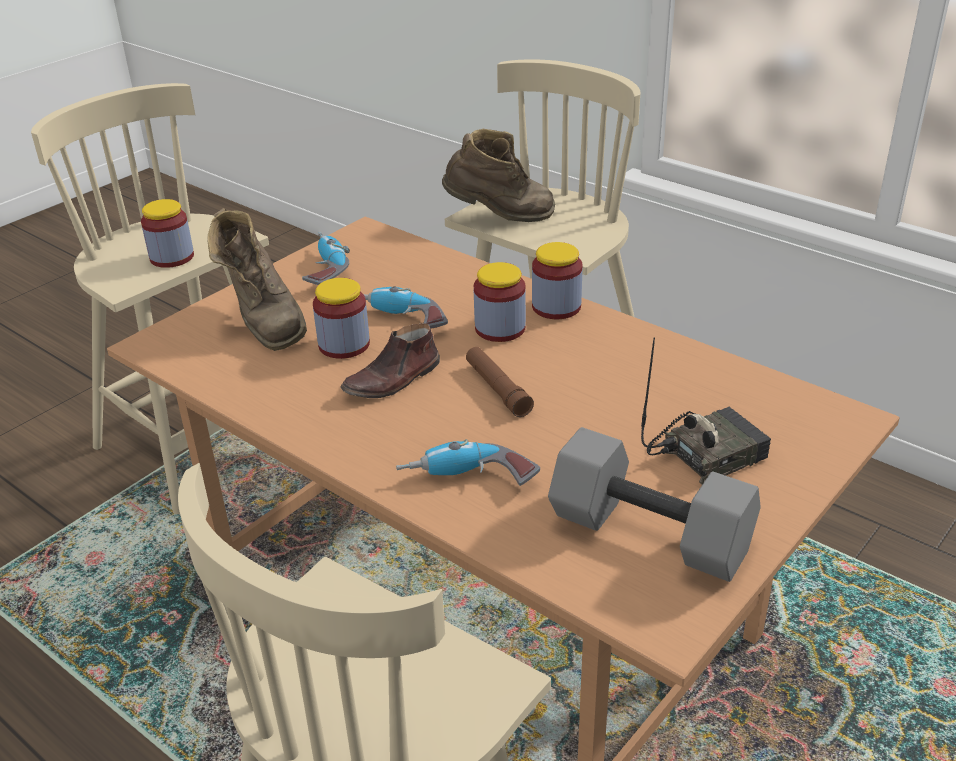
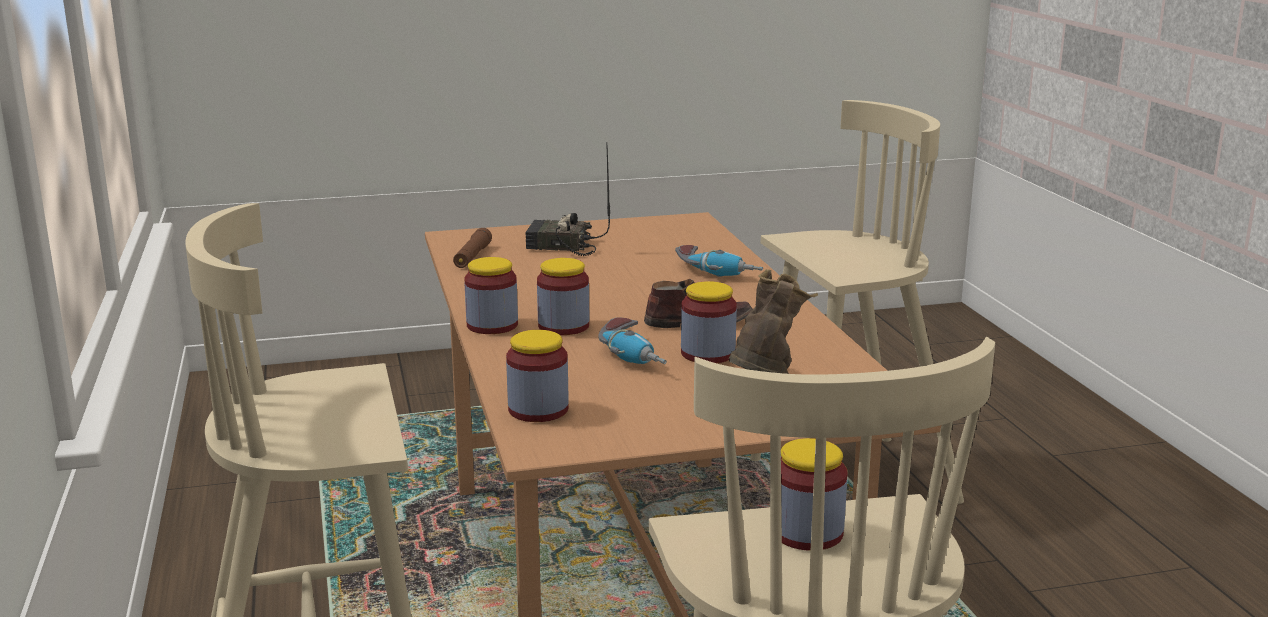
camera: 145 degrees left, 15 degrees down
(323, 269) = (645, 421): power drill -> none
(402, 252) = (538, 410): none -> jar
(497, 389) = (629, 298): brown flashlight -> brown flashlight (472, 257)
(500, 217) = (350, 435): brown boot -> none
(647, 534) = (651, 236): grey dumbbell -> none

